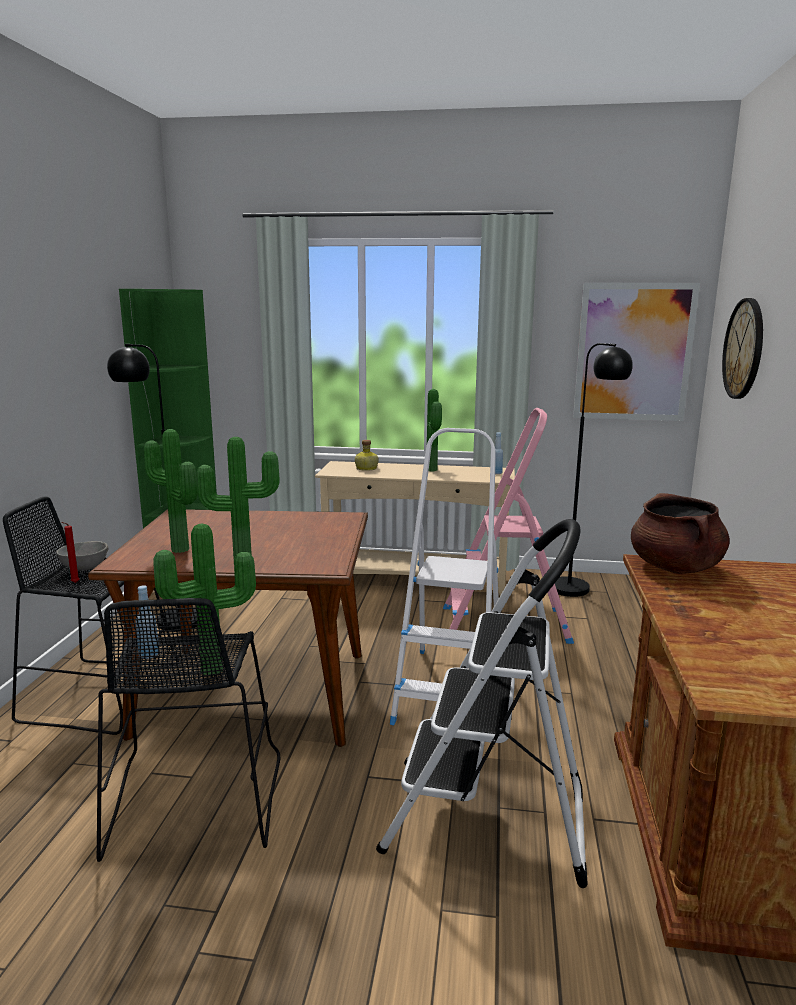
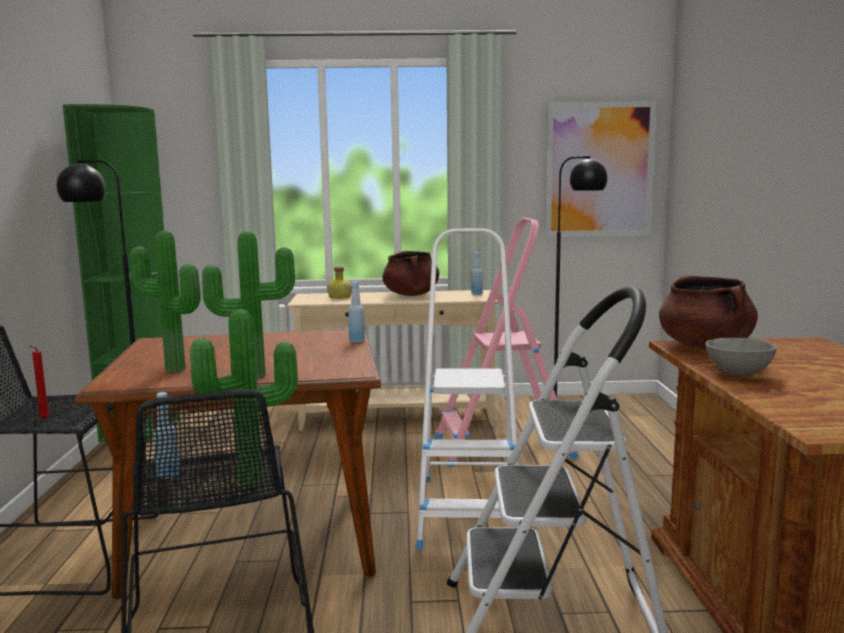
camera: 10 degrees left, 5 degrees down
(84, 568) = (49, 406): grey bowl -> grey bowl (737, 373)
(351, 528) = (356, 341): none -> blue bottle
(434, 470) = (411, 295): potted plant -> brown cooking pot
(744, 349) = (712, 154): wall clock -> none

